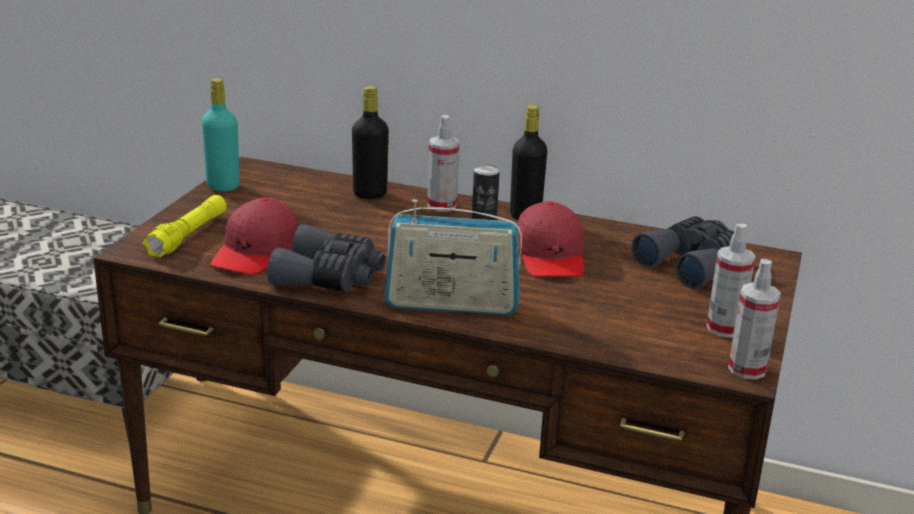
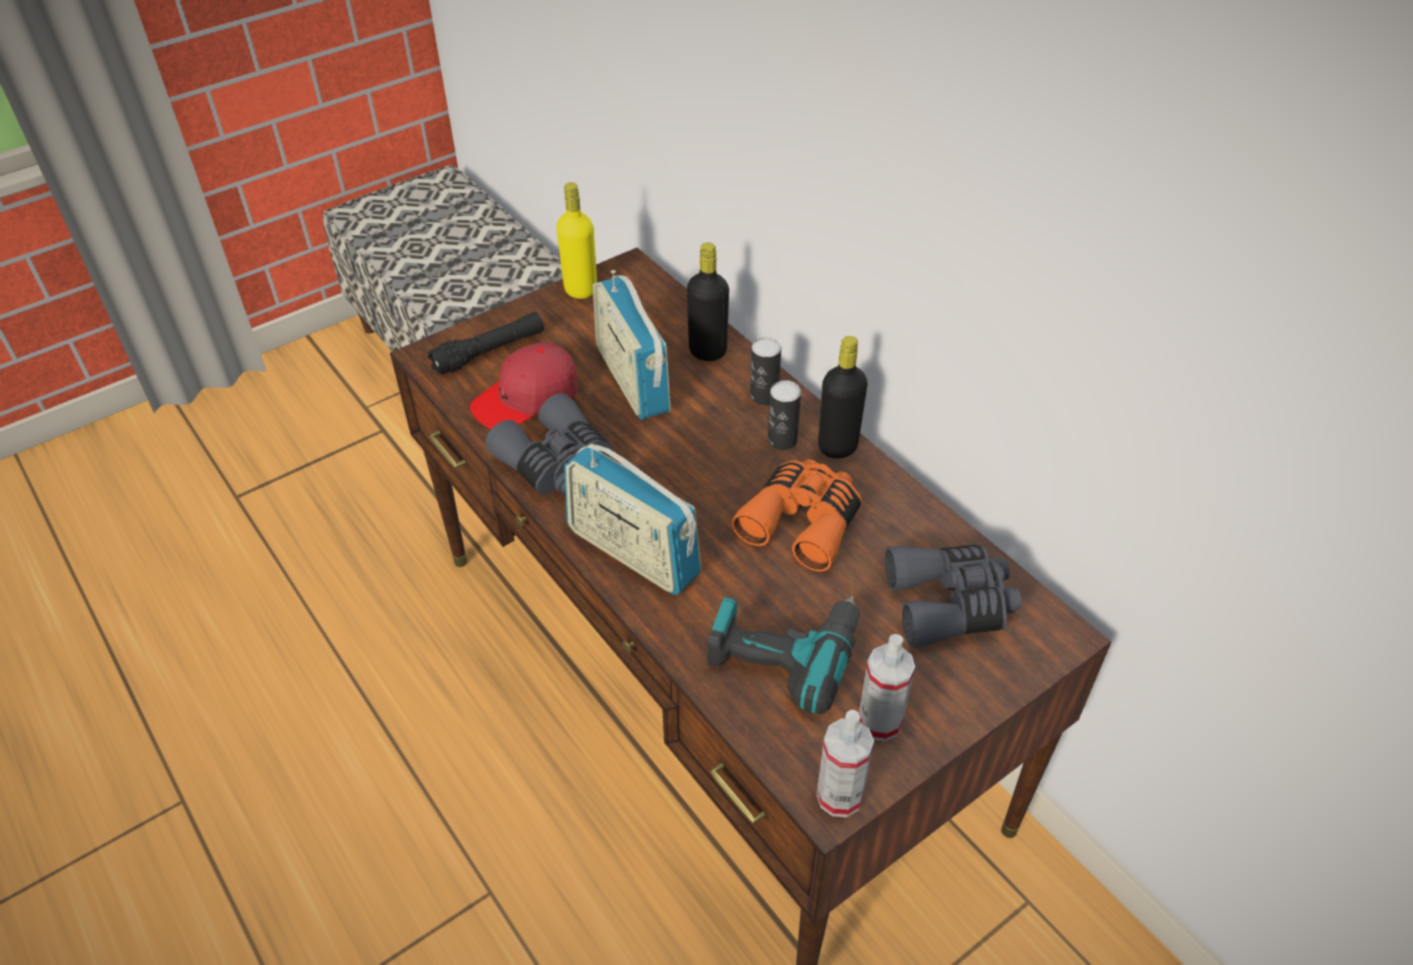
camera: 35 degrees right, 20 degrees up
(188, 235) = (489, 352): yellow flashlight -> black flashlight
(223, 186) = (580, 289): turquoise bottle -> yellow bottle
(331, 221) = (632, 380): none -> radio
(442, 205) = (764, 396): spray bottle -> can
(550, 255) = (803, 521): red cap -> orange binoculars
(622, 318) = (783, 652): none -> power drill

